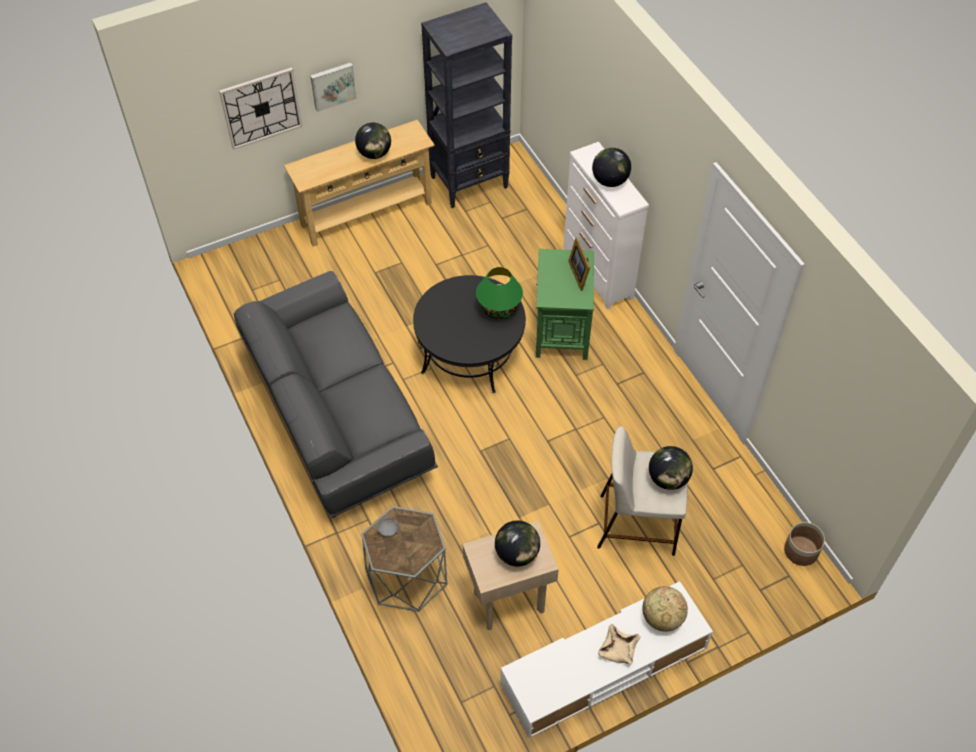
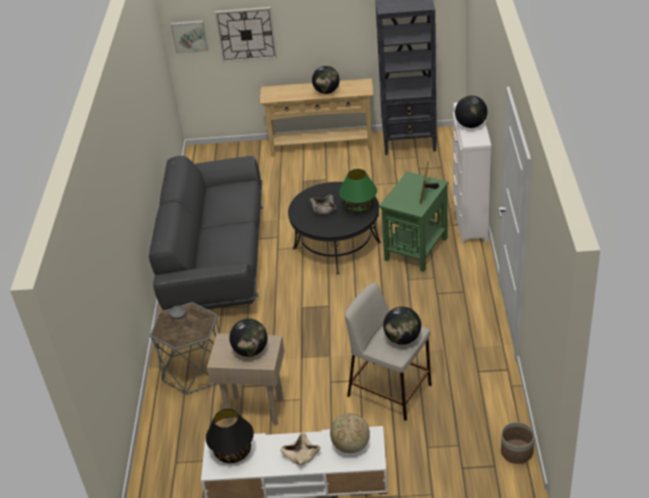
camera: 30 degrees right, 15 degrees down
(332, 85) = (303, 30): picture -> picture (189, 36)
(459, 322) = (324, 209): none -> beige bowl
(544, 674) = (233, 452): none -> black table lamp

